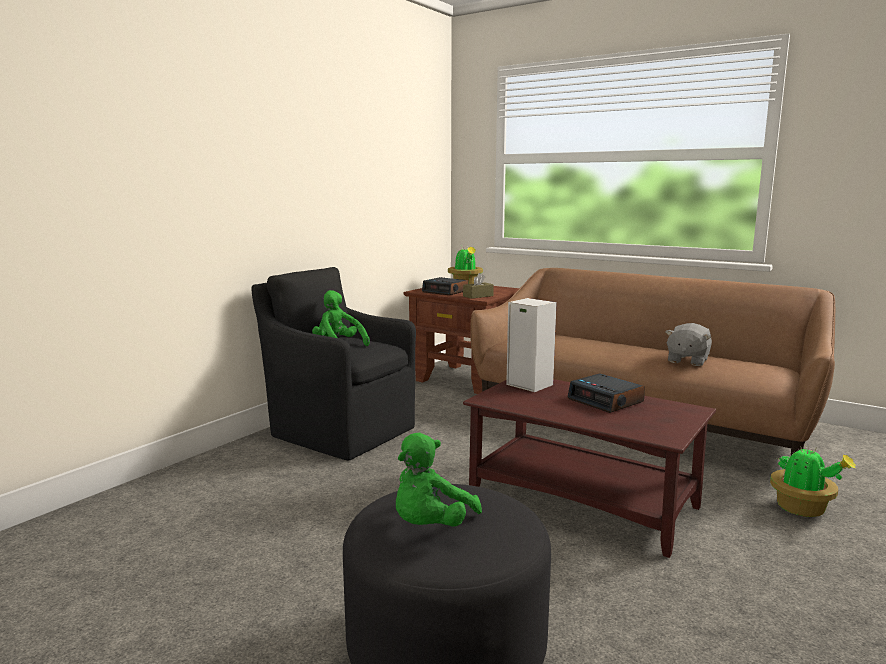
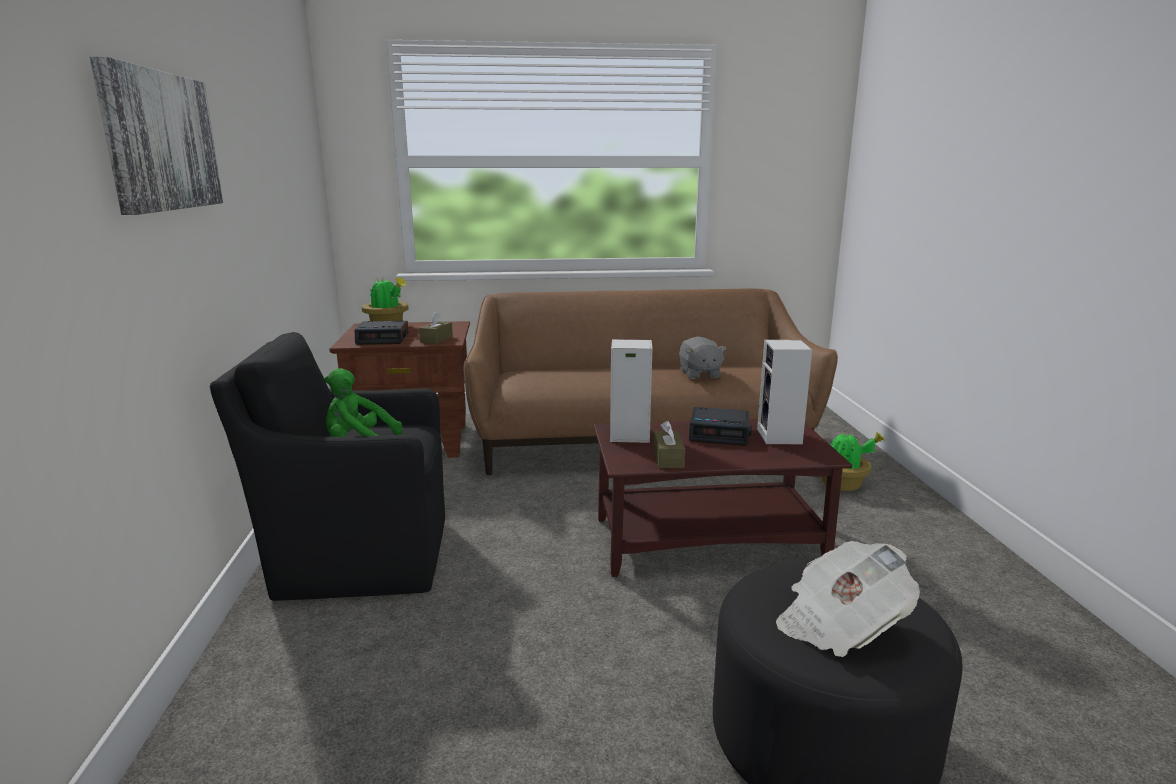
camera: 40 degrees left, 5 degrees up
(245, 139) = (160, 141): none -> picture
(430, 526) = (839, 624): green plush toy -> newspaper
(526, 404) = (668, 458): none -> brown tissue box
(657, 416) = (780, 437): none -> speaker

